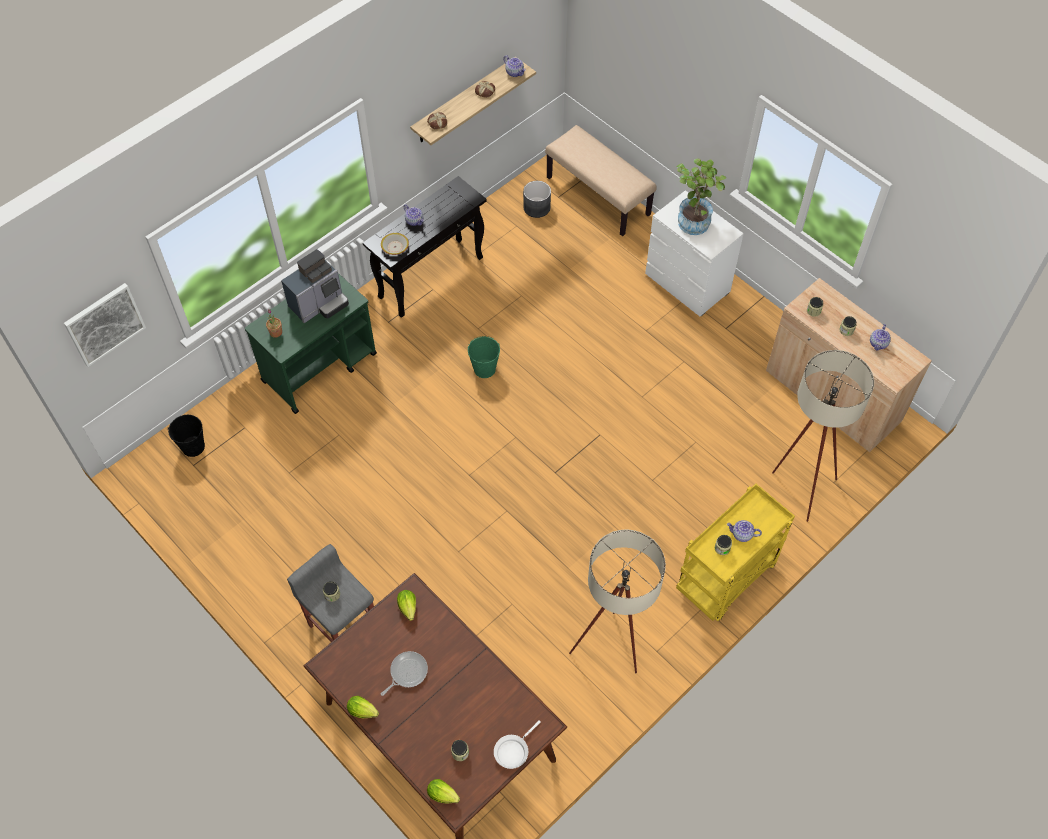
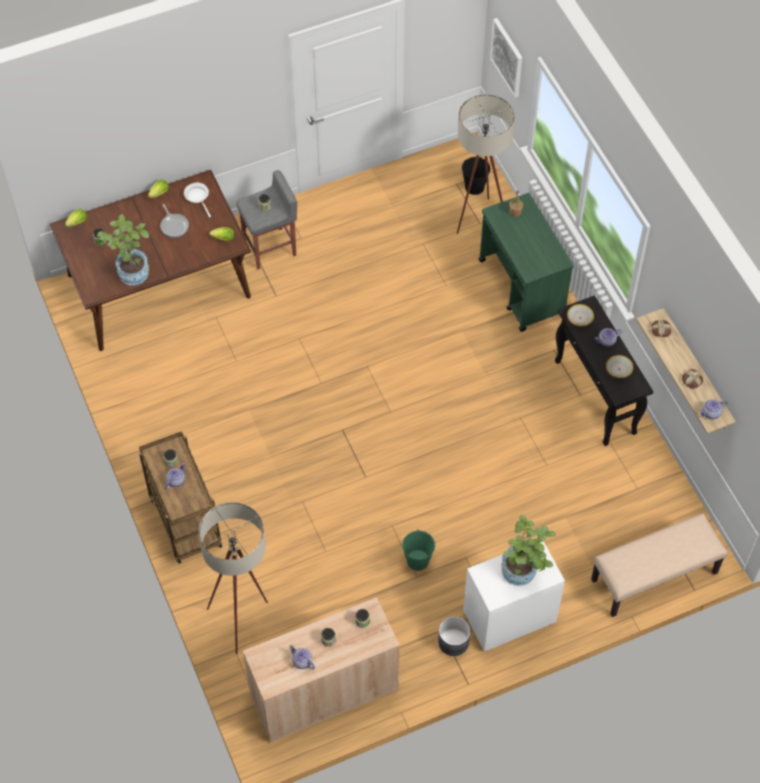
camera: 110 degrees right, 0 degrees up
(319, 304) = (534, 248): coffee machine -> none
(443, 205) = (619, 369): none -> bowl
(484, 369) = (472, 409): green bucket -> green bucket (417, 560)
(491, 695) = (131, 269): none -> potted plant
(513, 750) = (85, 270): white frying pan -> white frying pan (198, 197)
(537, 207) = (656, 514): grey planter -> grey planter (453, 642)
(612, 652) = (163, 416): beige floor lamp -> beige floor lamp (478, 224)
(726, 579) = (184, 521): yellow cart -> brown cart

